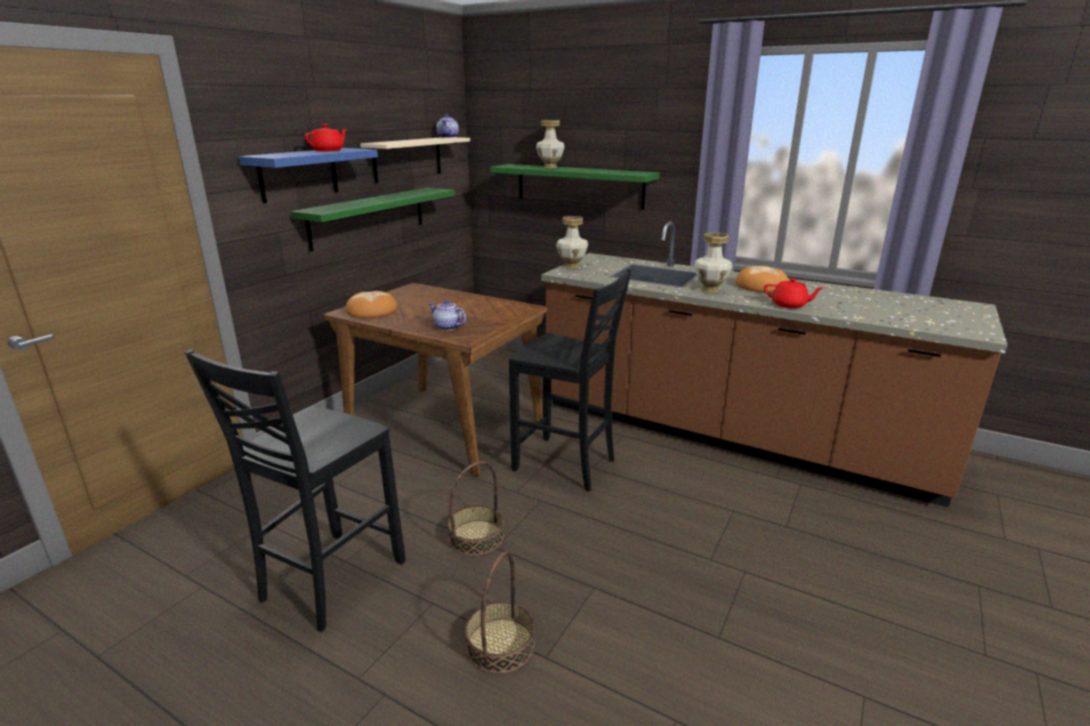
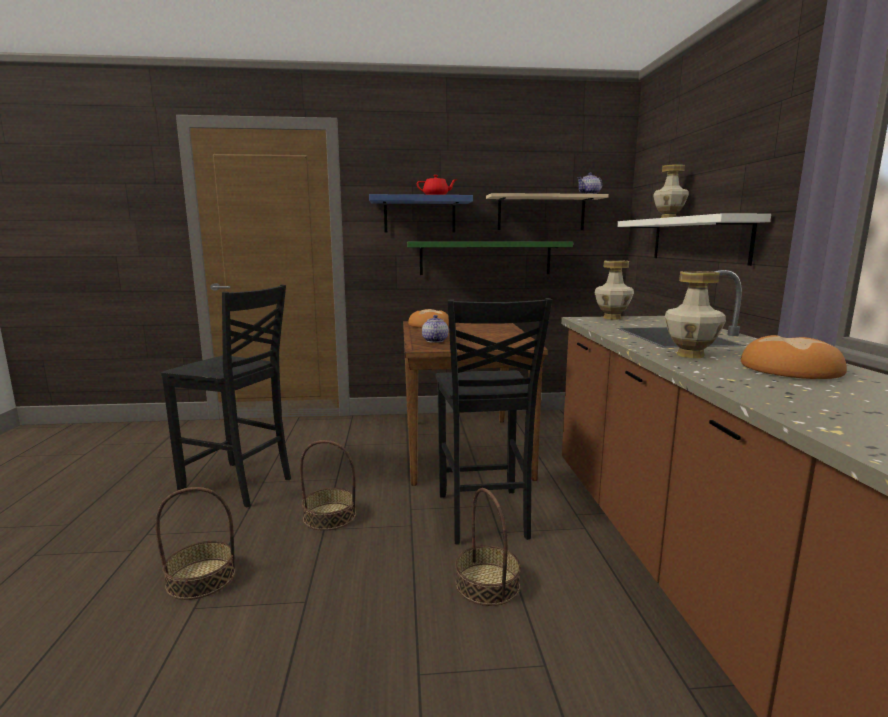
camera: 55 degrees right, 10 degrees down
(329, 581) = (239, 485): black chair -> black chair turned 150 degrees counterclockwise
(579, 186) = (698, 239): green shelf -> white shelf
(646, 498) = (487, 584): none -> basket
(789, 305) = (749, 389): red teapot -> none

